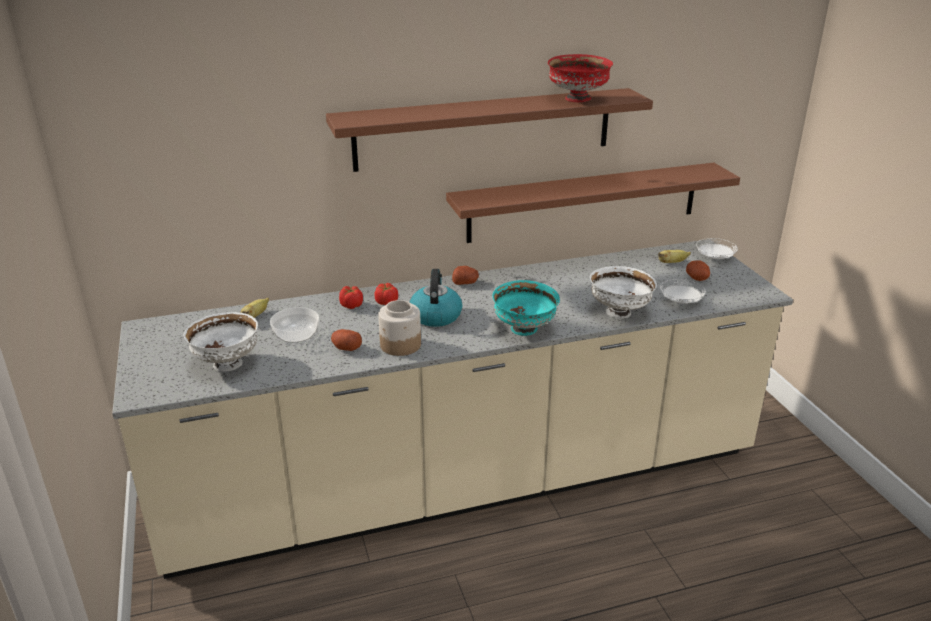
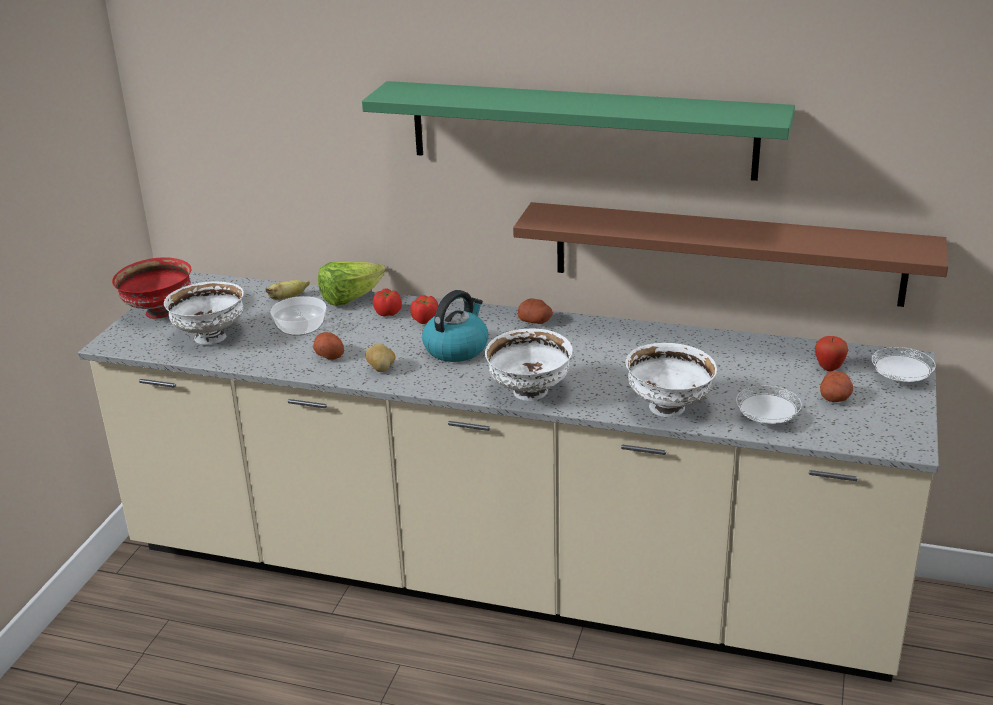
camera: 35 degrees right, 0 degrees up
(308, 303) = (350, 298): none -> lettuce
(400, 345) = (381, 369): jar -> potato
(484, 129) = (581, 129): brown shelf -> green shelf
(525, 329) = (530, 393): turquoise bowl -> white bowl
(578, 99) = (692, 110): red bowl -> red bowl (159, 313)
(672, 262) = (829, 368): banana -> apple

